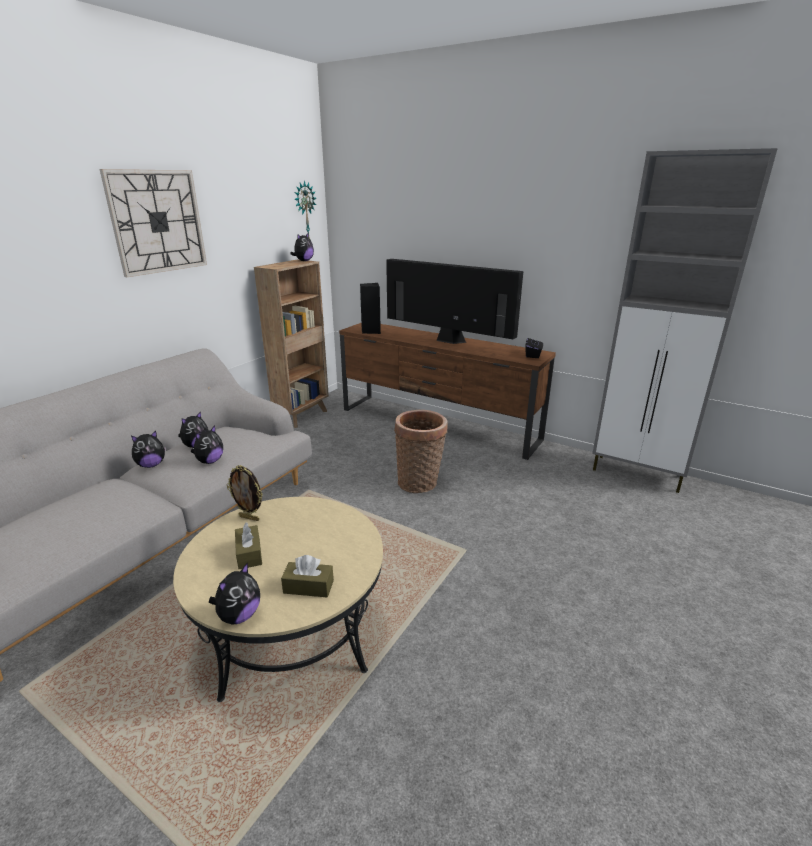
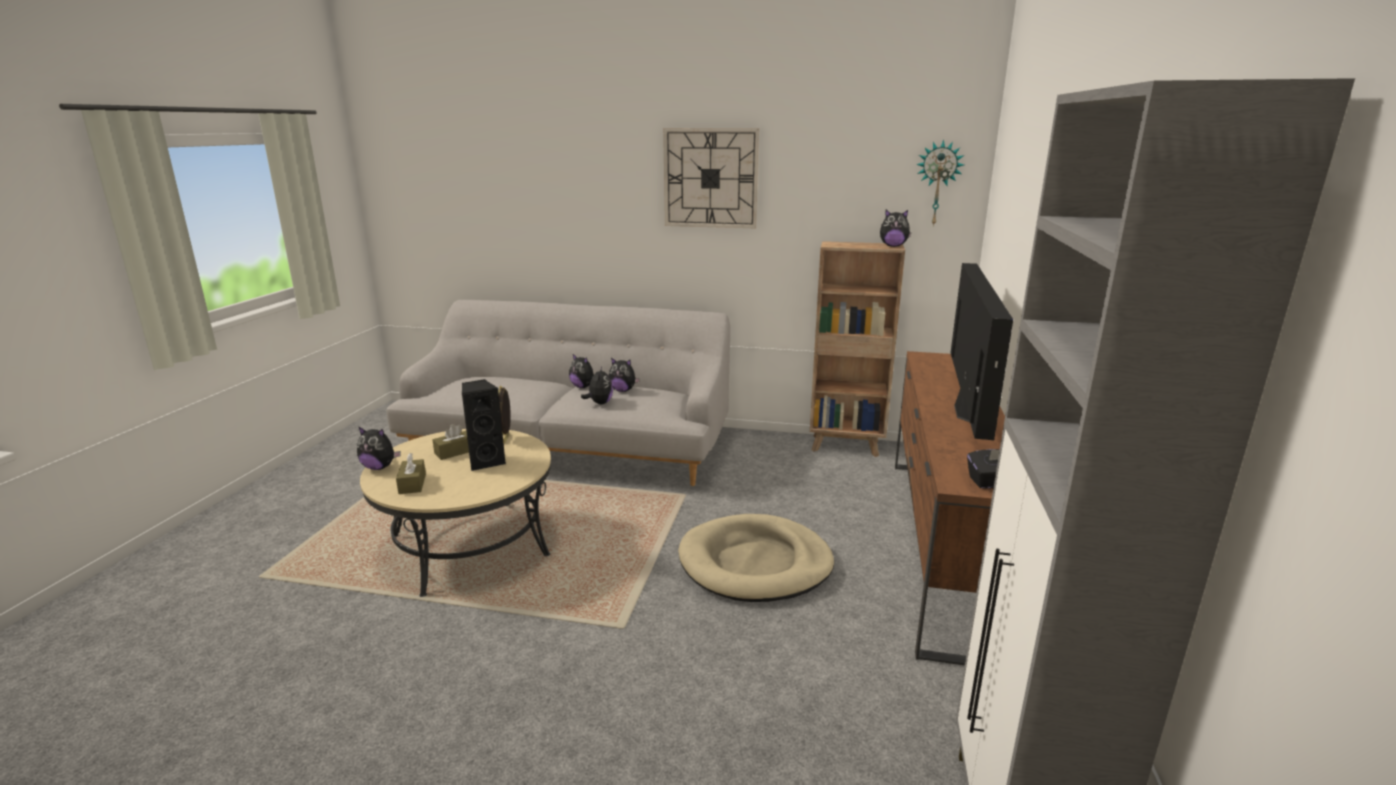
camera: 70 degrees right, 5 degrees down
(210, 461) = (599, 403): plush toy -> plush toy turned 105 degrees counterclockwise
(371, 331) = (931, 365): black speaker -> black speaker (486, 461)
(420, 483) = (755, 563): basket -> beige dog bed

